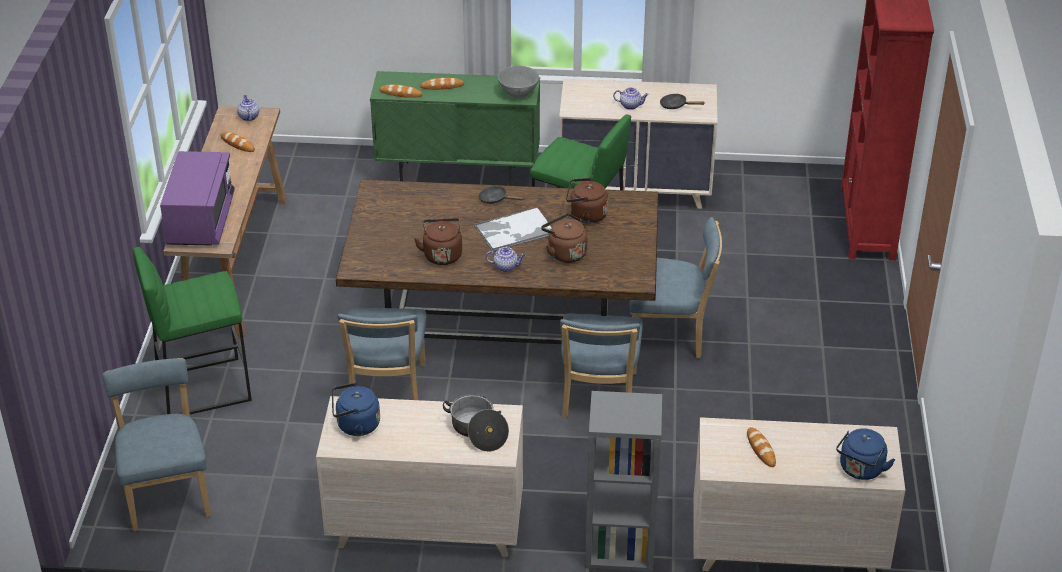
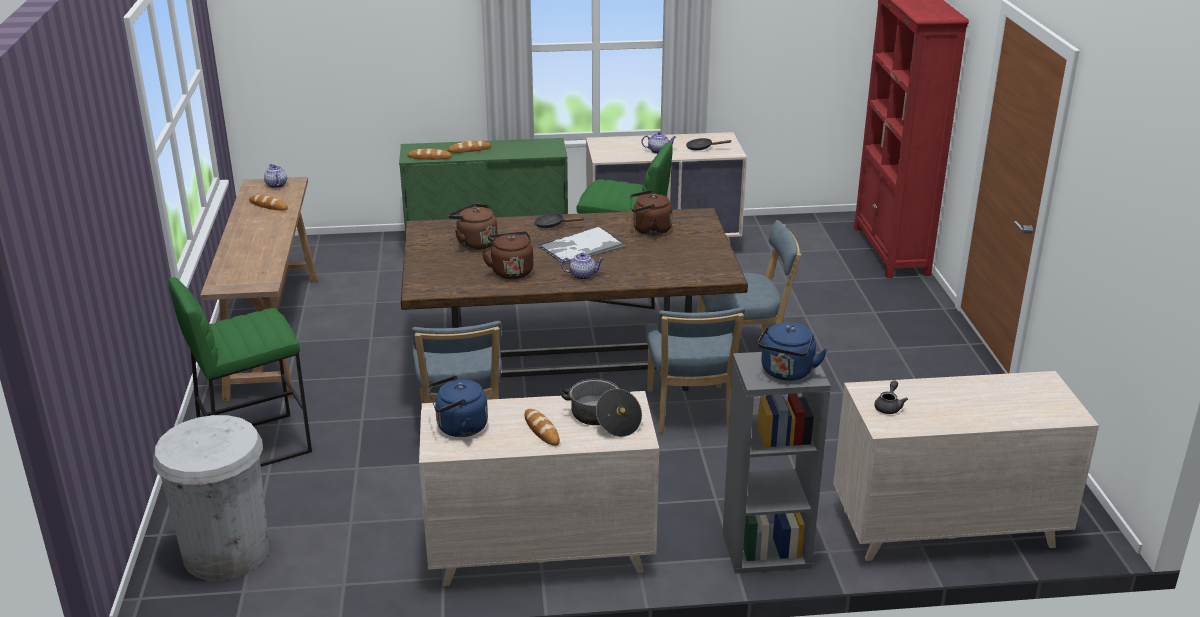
camera: 10 degrees left, 10 degrees down
(167, 493) = (226, 552): blue chair -> white trash can
(201, 221) = (239, 267): purple microwave -> none
(518, 94) = (546, 150): grey bowl -> none
(565, 253) = (640, 260): brown kettle -> brown kettle (475, 243)
(728, 448) = (889, 406): none -> grey teapot
(761, 449) = (924, 404): bread -> bread (541, 430)
(860, 470) = (1041, 412): blue kettle -> blue kettle (786, 373)

